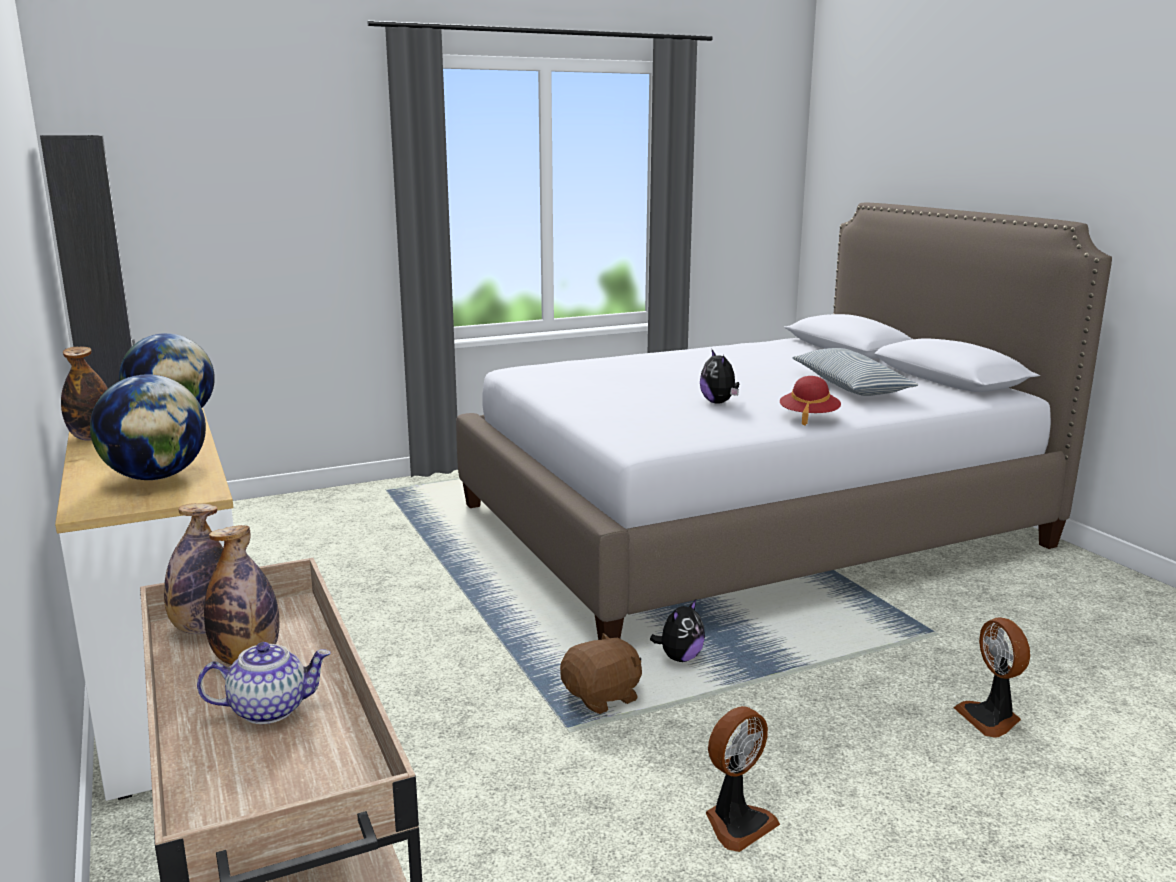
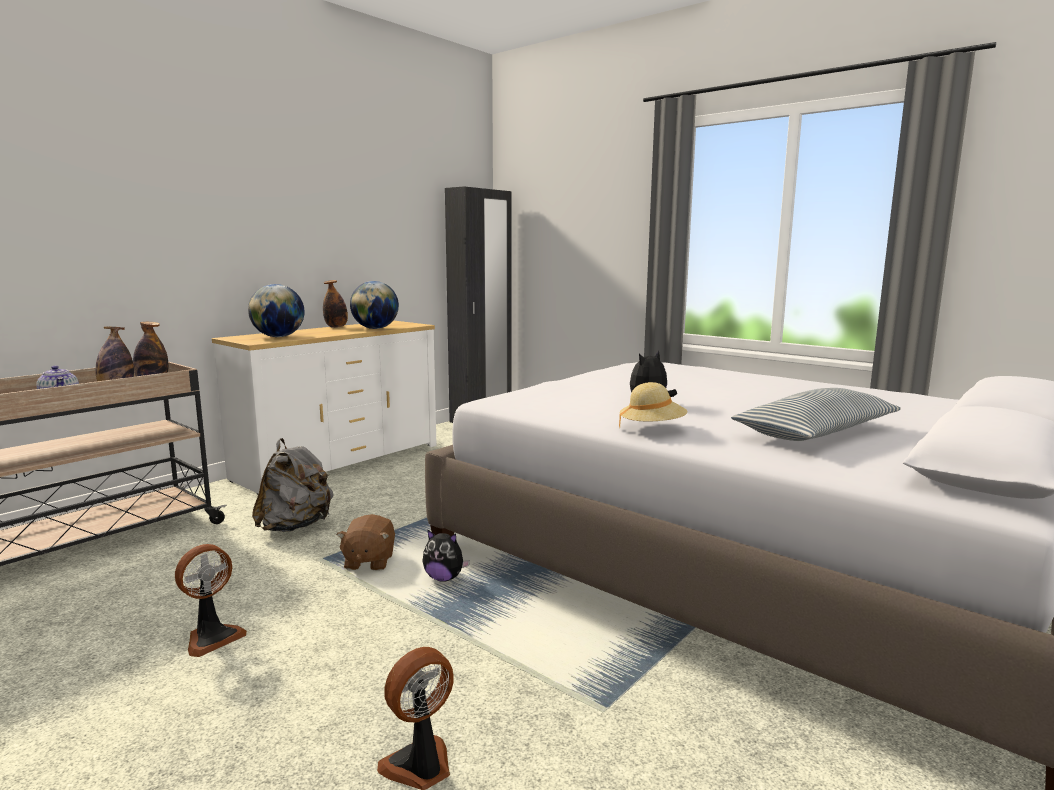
camera: 65 degrees right, 5 degrees down
(433, 741) = (295, 526): none -> grey backpack
(602, 697) = (368, 562): brown plush toy -> brown plush toy turned 60 degrees clockwise
(737, 822) = (212, 637): fan -> fan turned 75 degrees counterclockwise
(808, 417) = (652, 428): red hat -> beige hat

